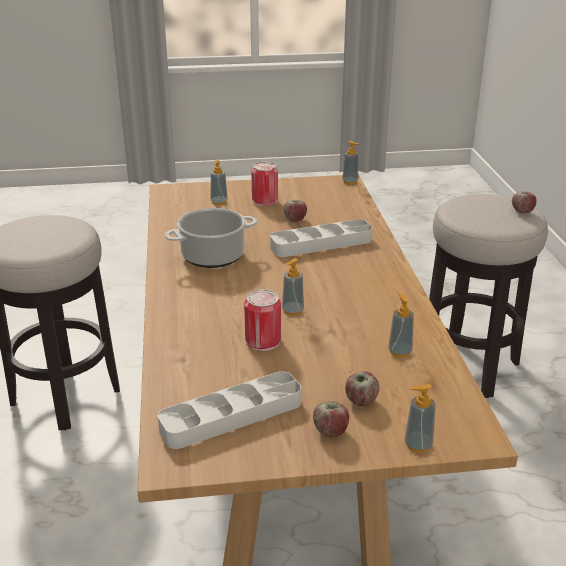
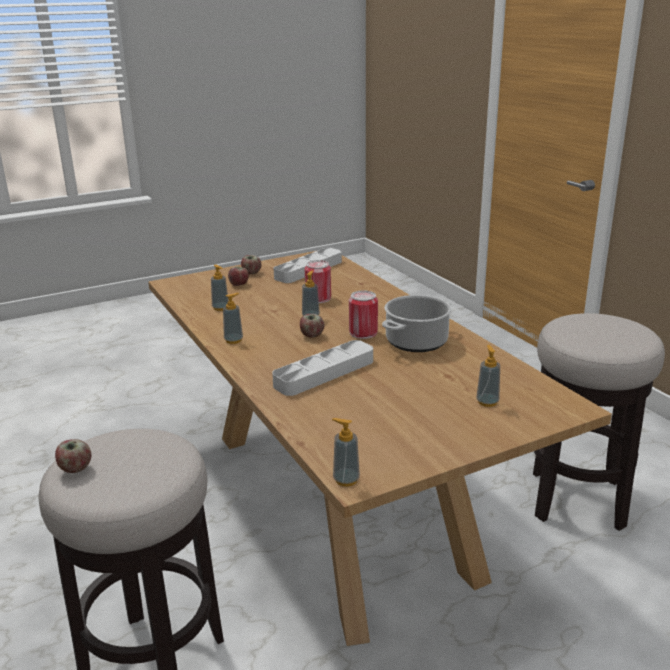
camera: 160 degrees right, 5 degrees down
(265, 200) = (436, 416): can -> can (363, 333)
(295, 219) = (374, 396): apple -> apple (312, 335)
(418, 445) = (202, 276): soap dispenser -> soap dispenser (233, 340)

